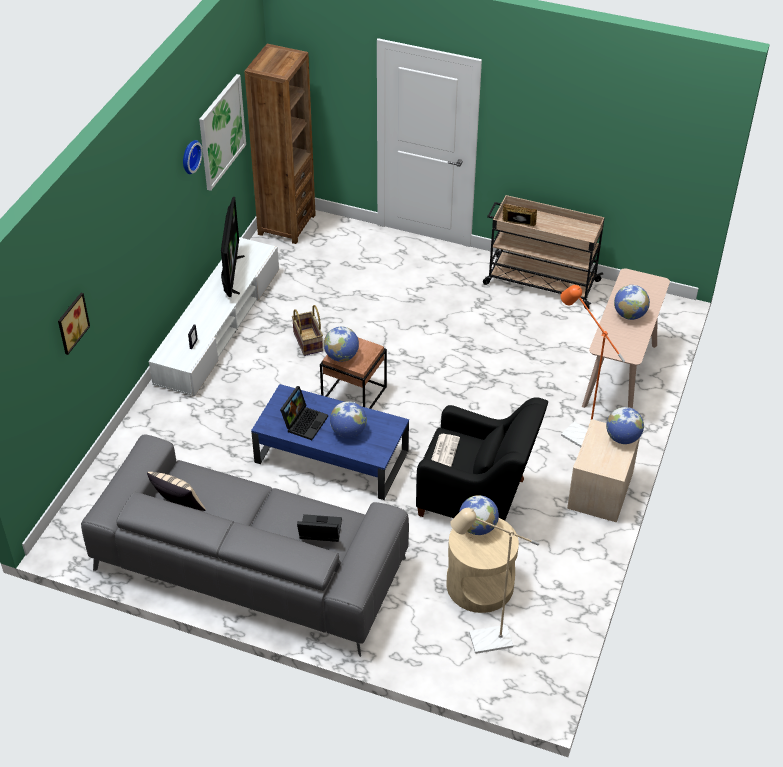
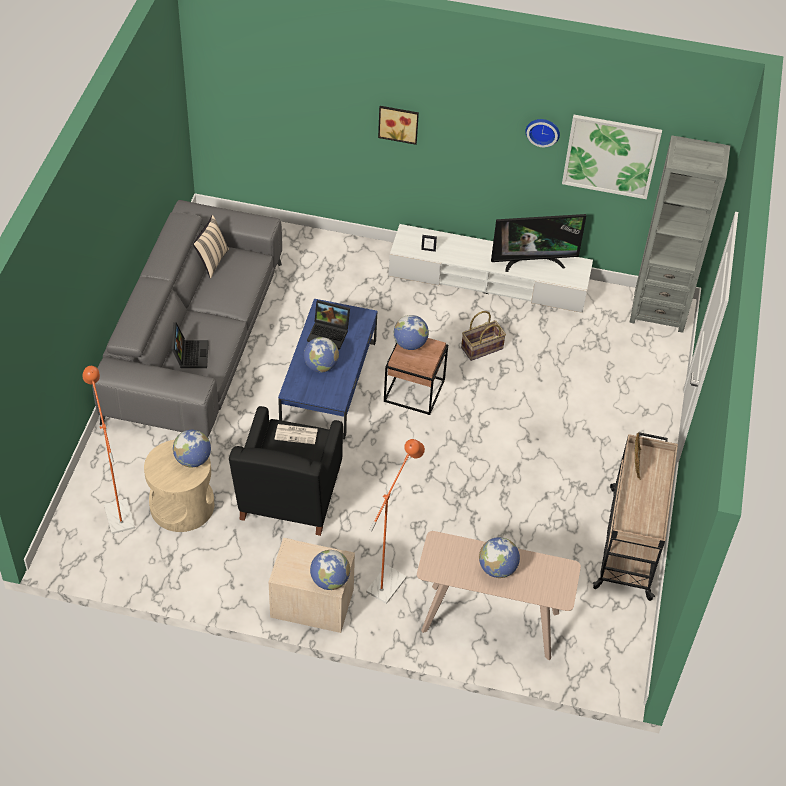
camera: 80 degrees right, 5 degrees up
(71, 322) = (310, 104): picture -> picture (398, 123)
(286, 224) = (658, 311): brown bookcase -> grey bookcase
(483, 641) = (117, 511): beige floor lamp -> orange floor lamp

